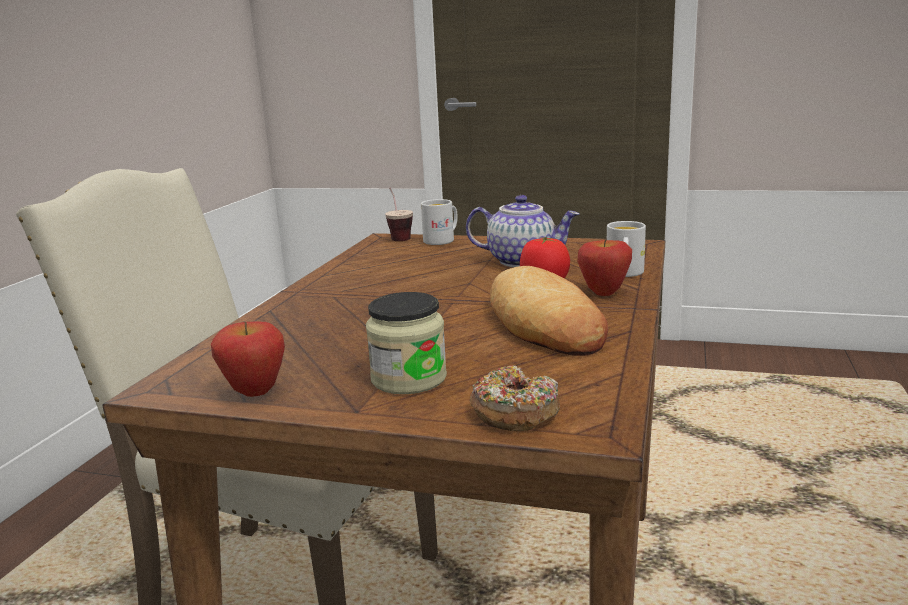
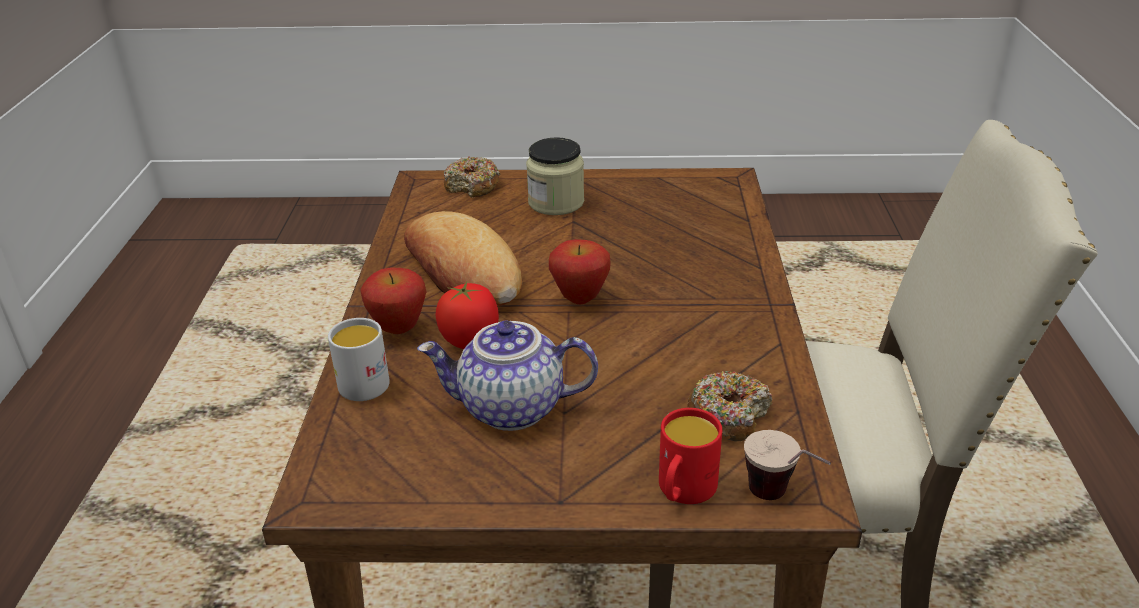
camera: 165 degrees right, 15 degrees up
(255, 393) = (657, 182): apple -> apple (580, 299)
(393, 255) = (728, 415): none -> donut
(442, 240) = (683, 491): white mug -> red mug

